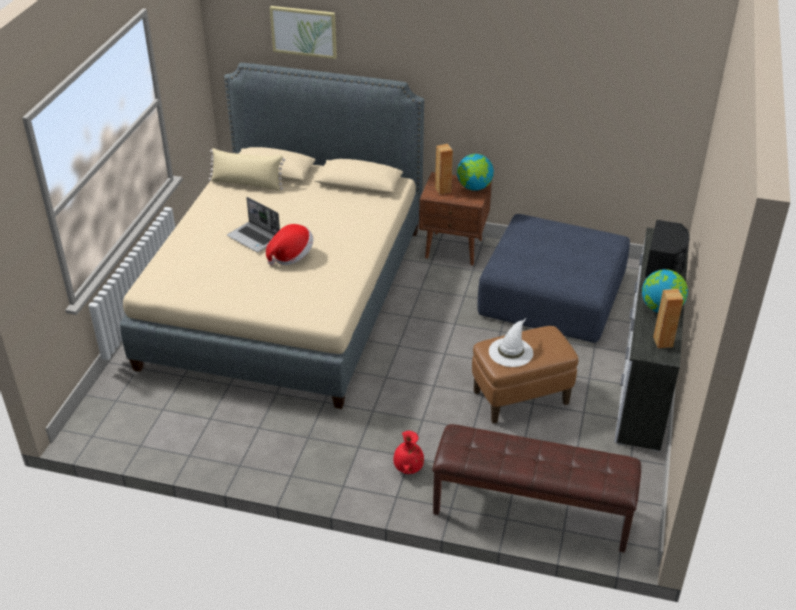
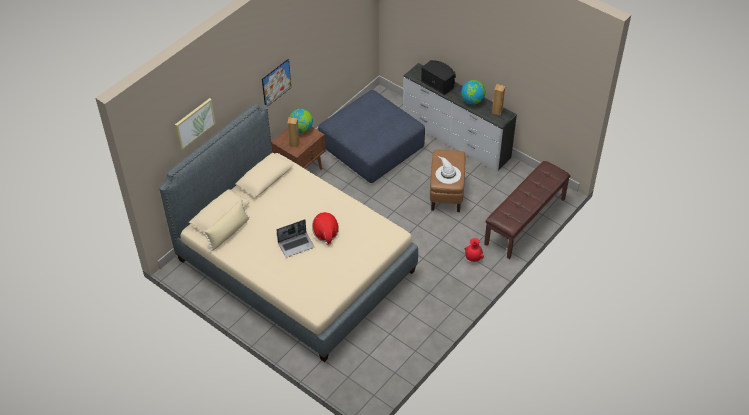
camera: 65 degrees left, 10 degrees up
(461, 88) = (276, 83): none -> picture

